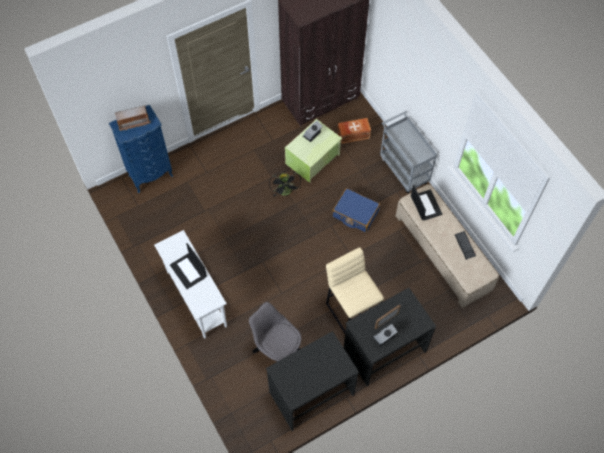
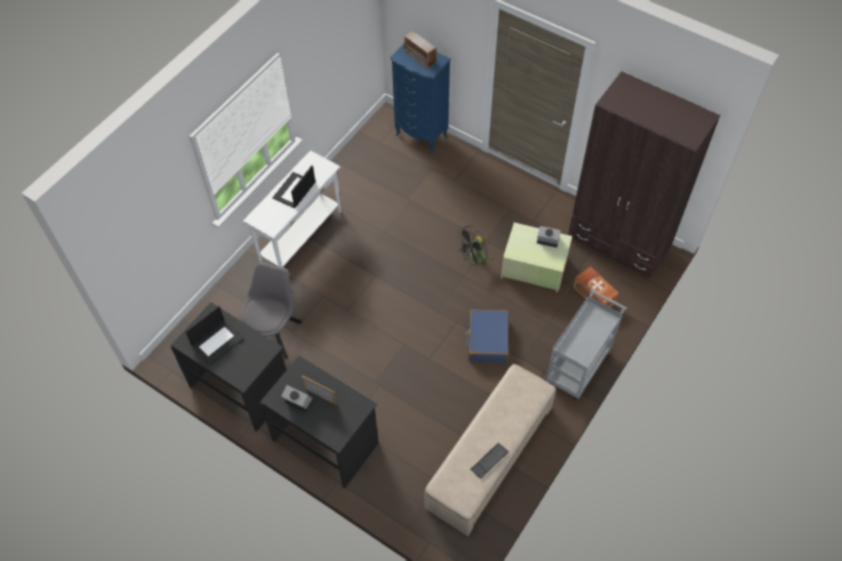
camera: 65 degrees right, 5 degrees down
(351, 310) = (359, 386): beige stool -> none
(425, 205) = (521, 394): laptop -> laptop (217, 342)

